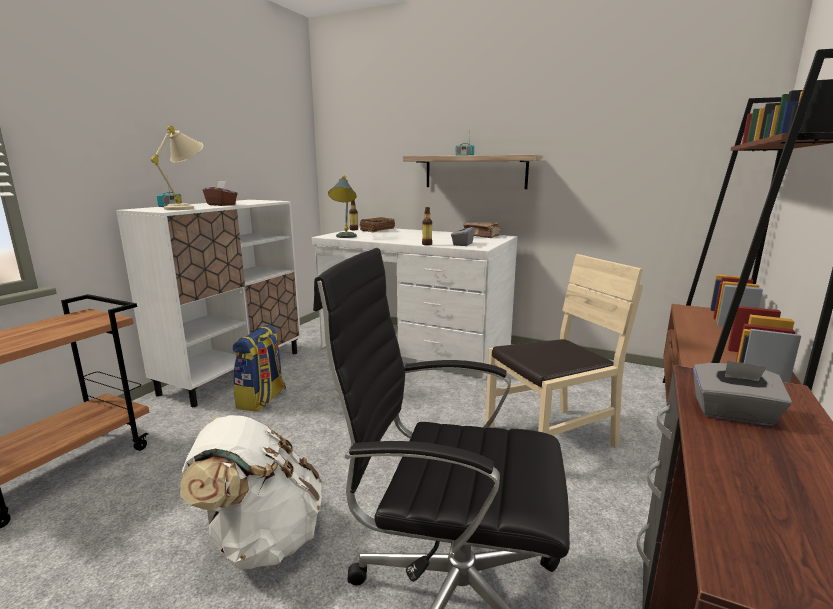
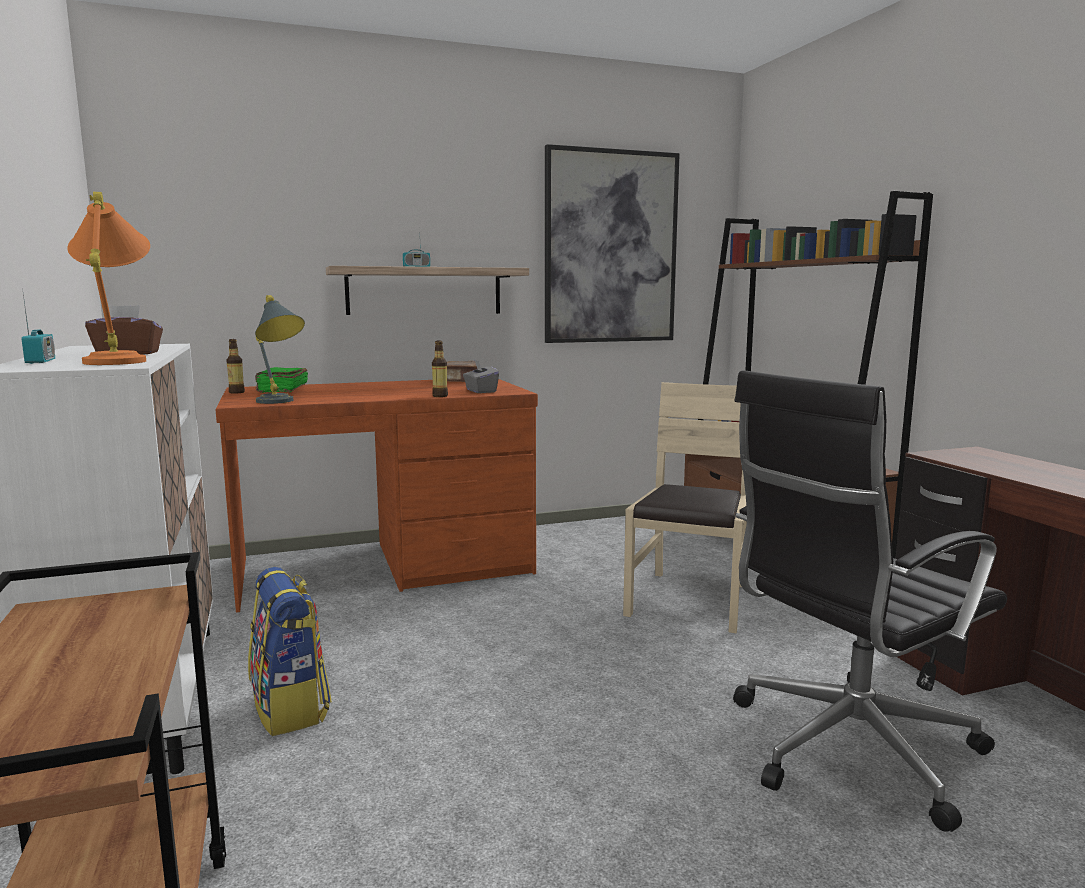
camera: 45 degrees left, 5 degrees down
(188, 208) = (120, 360): beige table lamp -> orange table lamp
(262, 538) = (628, 822): white backpack -> none
(377, 230) = (282, 389): brown book -> green book
(416, 347) = (386, 567): white desk -> brown desk
(630, 134) = (610, 247): none -> picture
(733, 414) = (1002, 466): grey tissue box -> none

